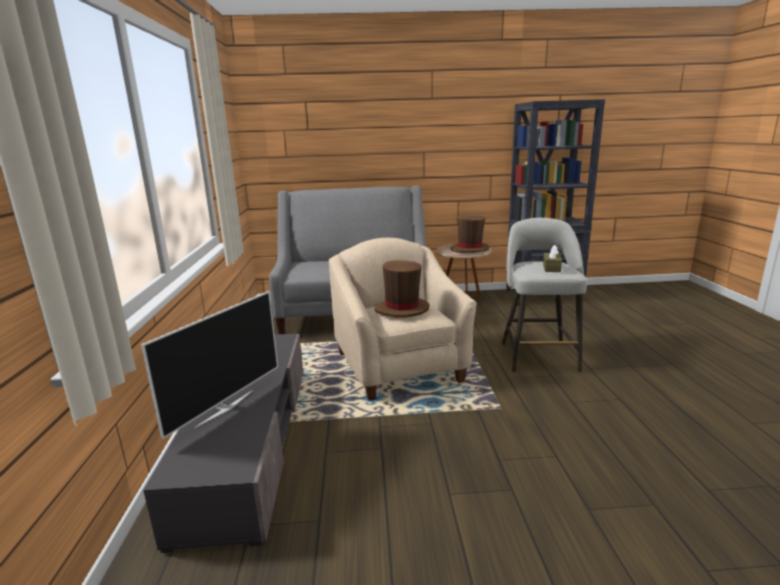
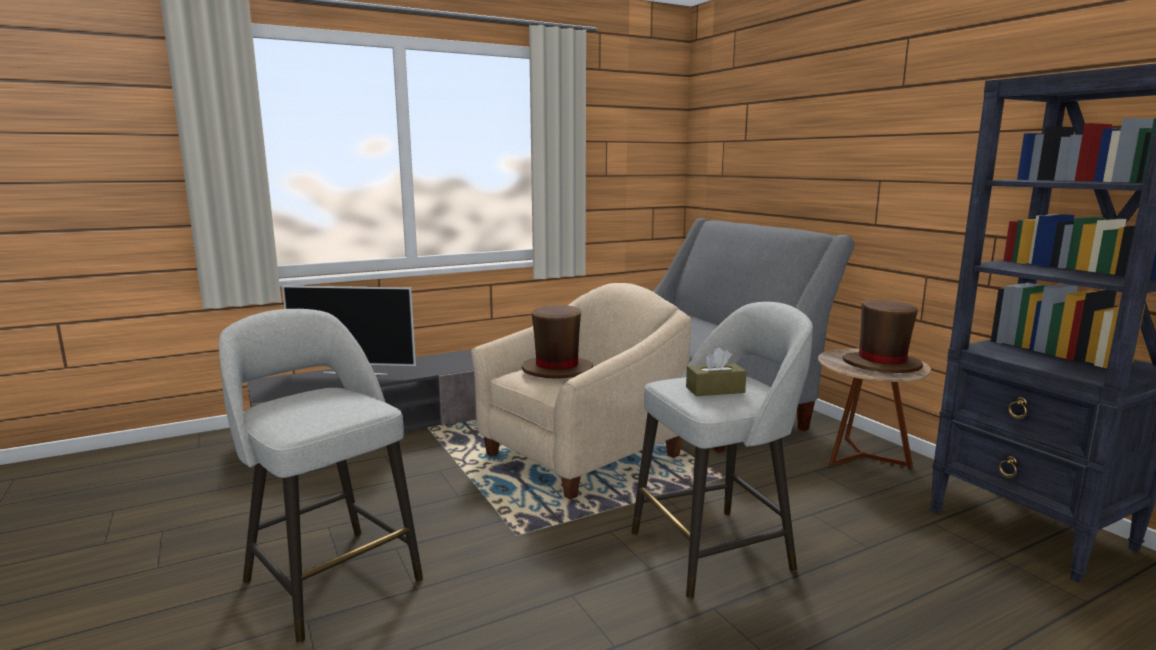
camera: 65 degrees right, 5 degrees down
(533, 495) = (330, 578): none -> grey stool

